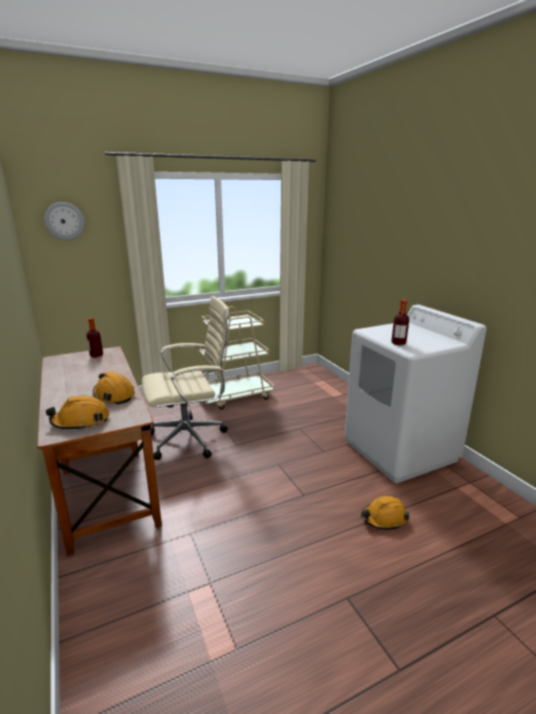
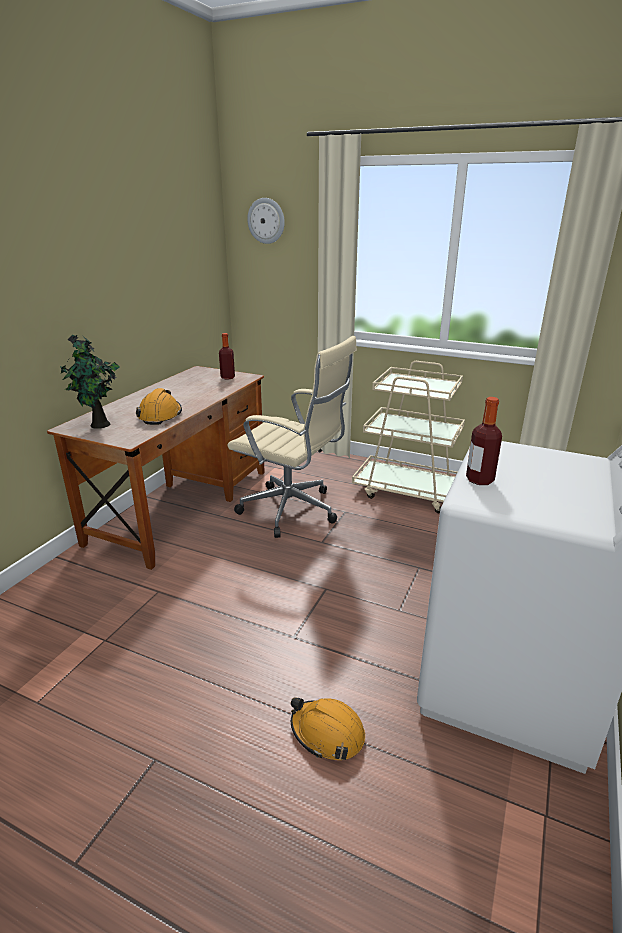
camera: 50 degrees right, 5 degrees up
(81, 421) = (99, 425): orange hard hat -> potted plant

